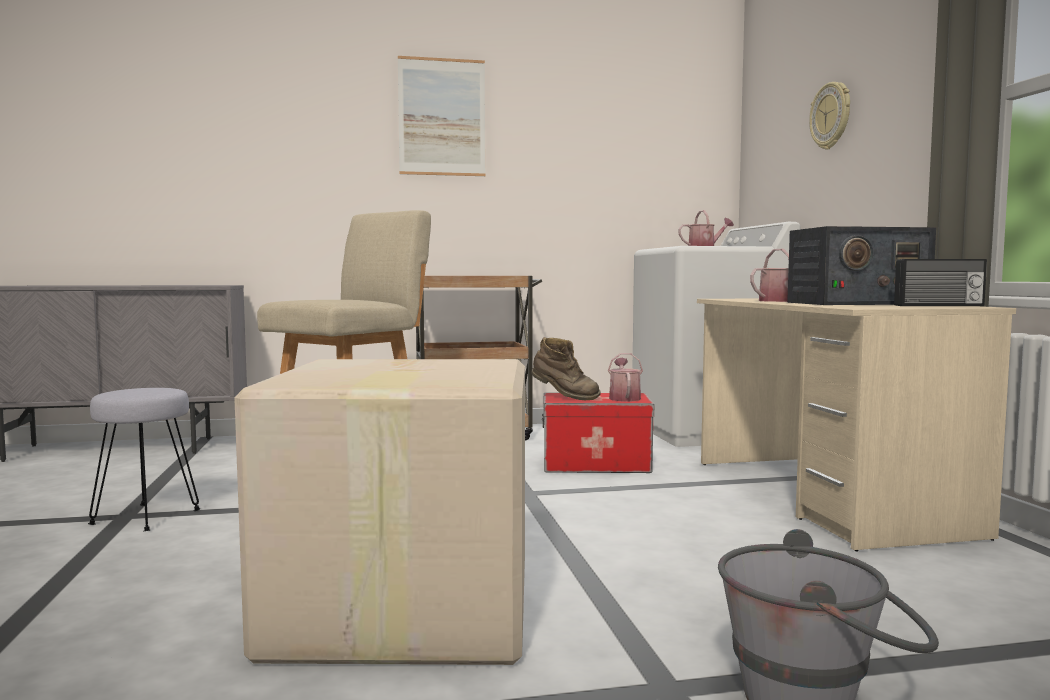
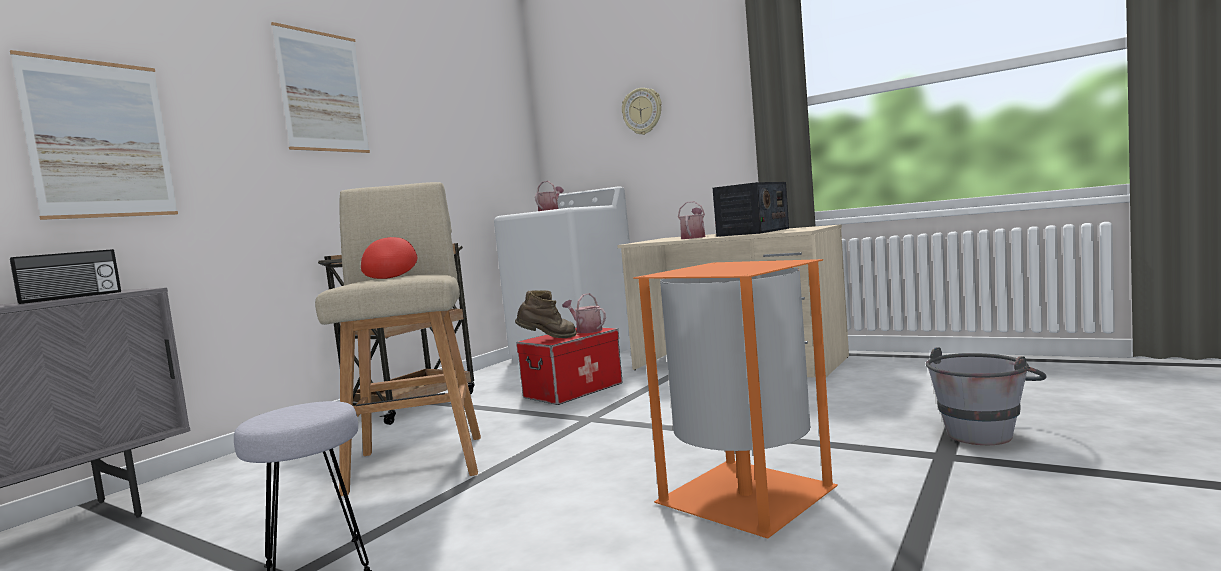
camera: 45 degrees left, 0 degrees up
(245, 168) = (100, 139): none -> picture
(343, 298) = (391, 276): none -> red cap
(400, 609) = (746, 497): cardboard box -> orange trash can
(939, 306) = (806, 227): radio -> radio (71, 297)

